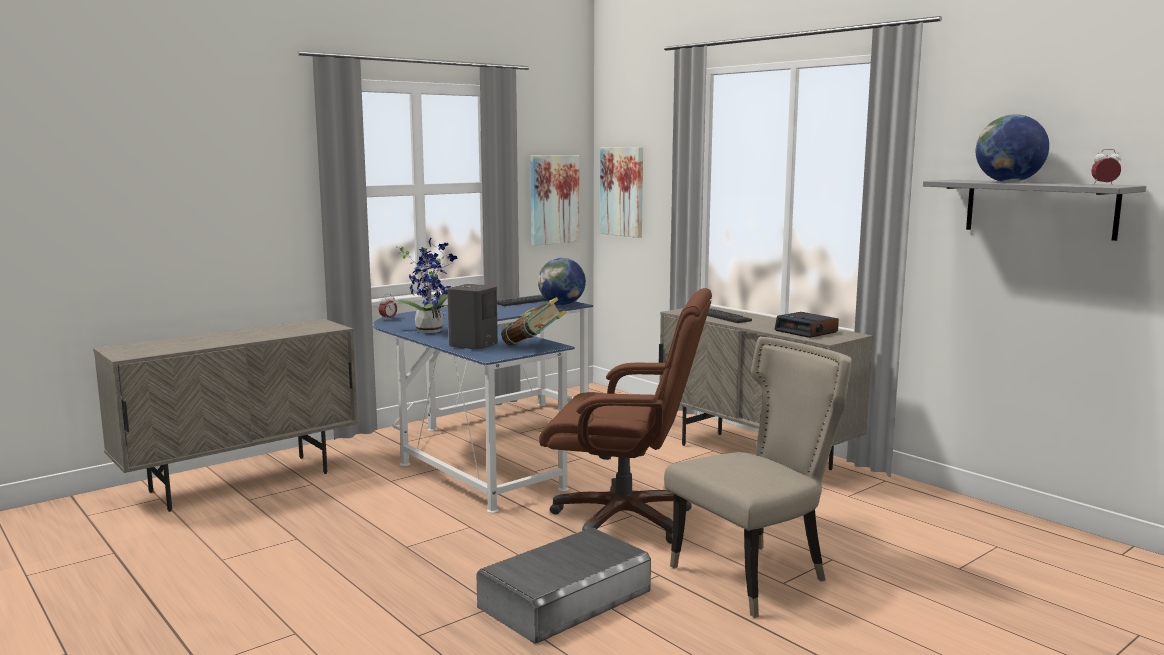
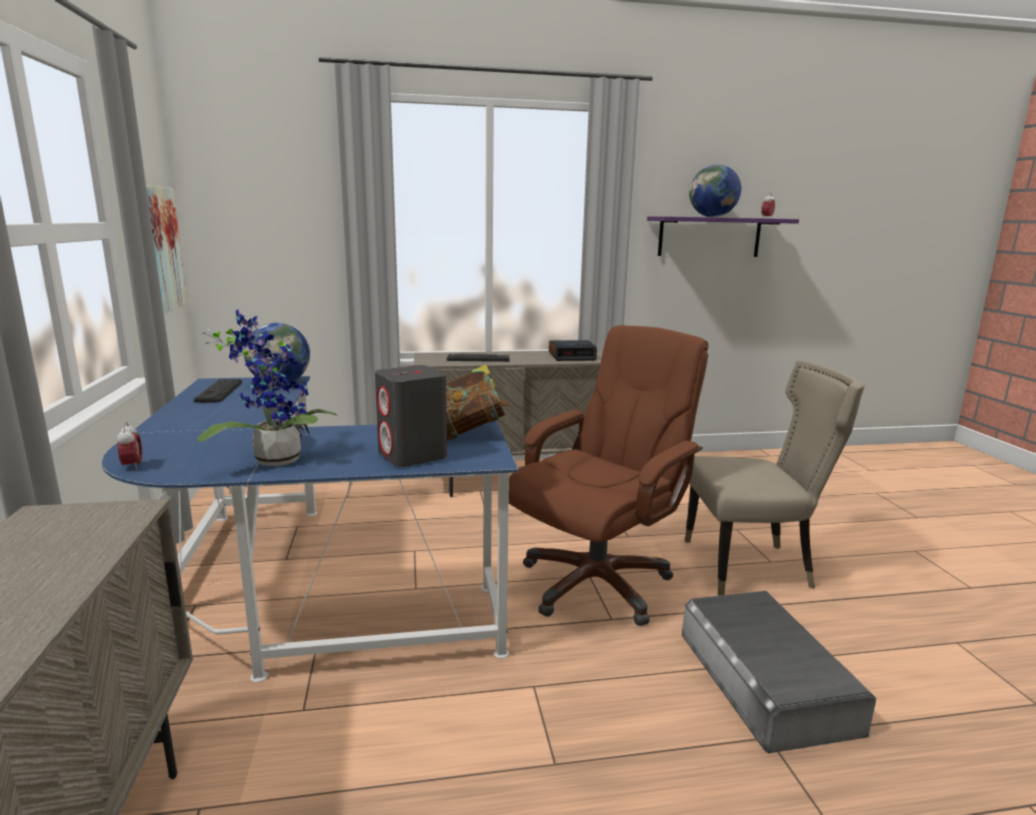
camera: 60 degrees left, 5 degrees up
(622, 191) = (240, 236): picture -> none
(756, 575) = (752, 567): beige chair -> beige chair turned 90 degrees clockwise
(1040, 208) = (709, 237): grey shelf -> purple shelf

